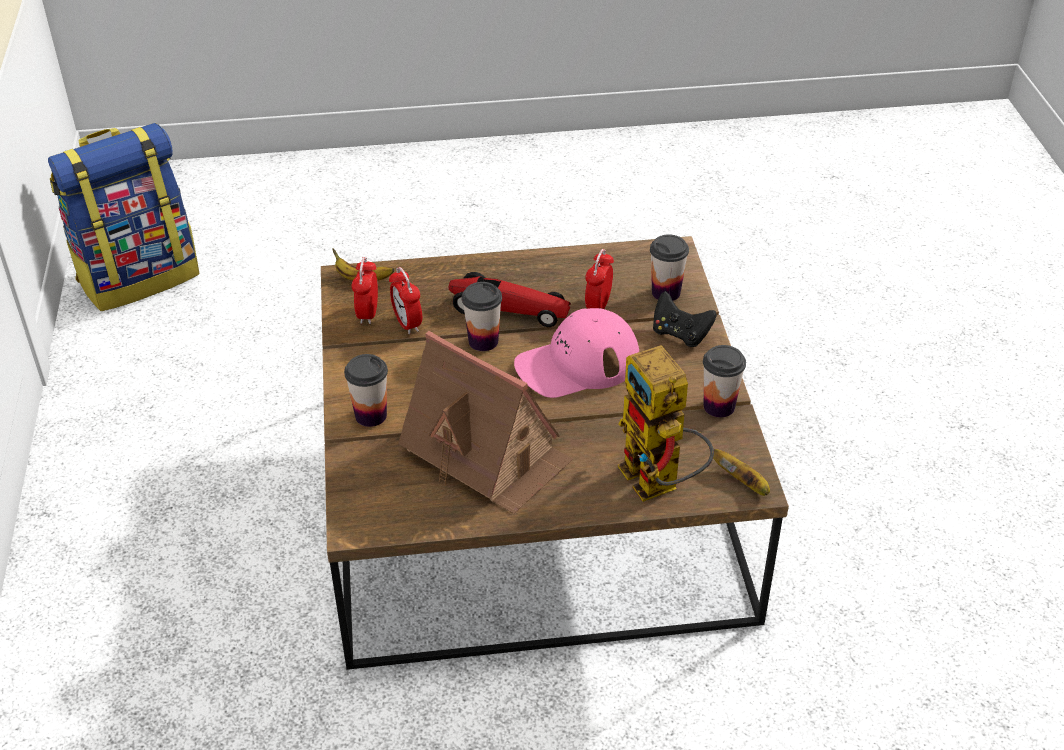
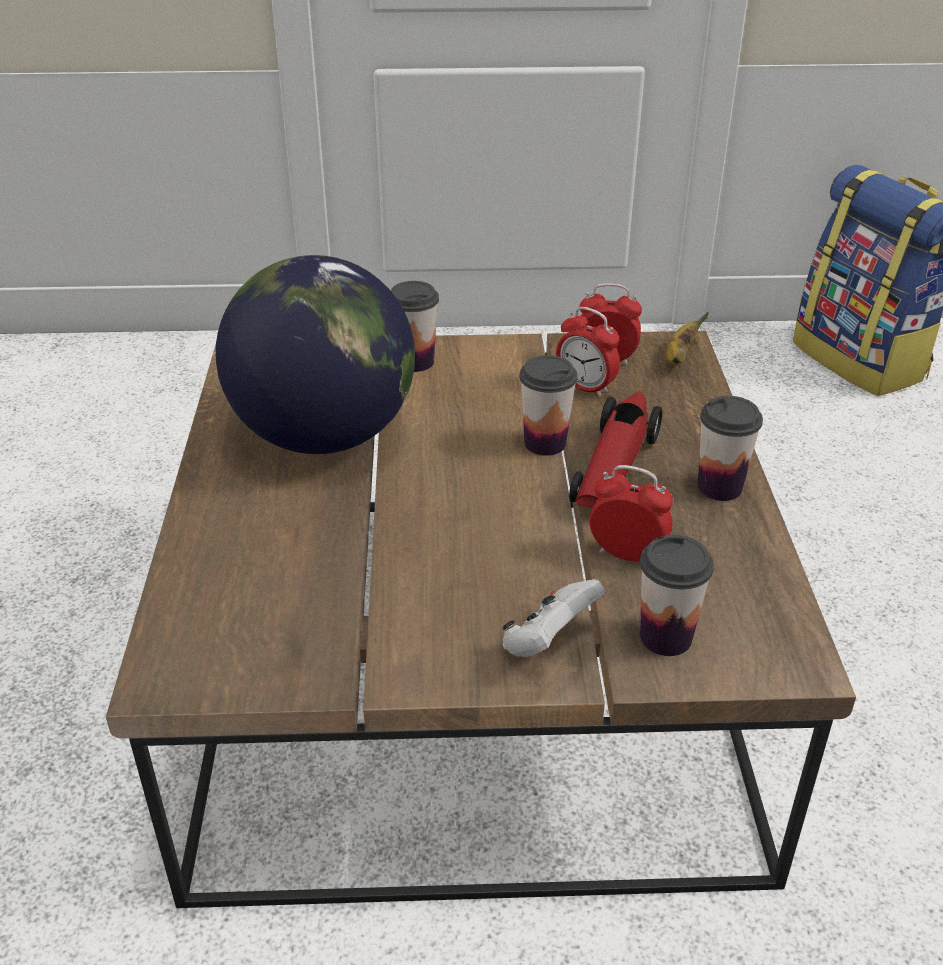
camera: 95 degrees right, 5 degrees down
(407, 323) = (585, 387): alarm clock -> alarm clock turned 120 degrees counterclockwise
(486, 454) = (324, 437): toy house -> globe
(577, 364) = (485, 522): pink cap -> none
(659, 485) = (209, 578): toy robot -> none
(680, 334) = (548, 642): black game controller -> white game controller
(719, 406) = (356, 665): cup -> cup (719, 487)
(743, 483) = (175, 668): banana -> none

